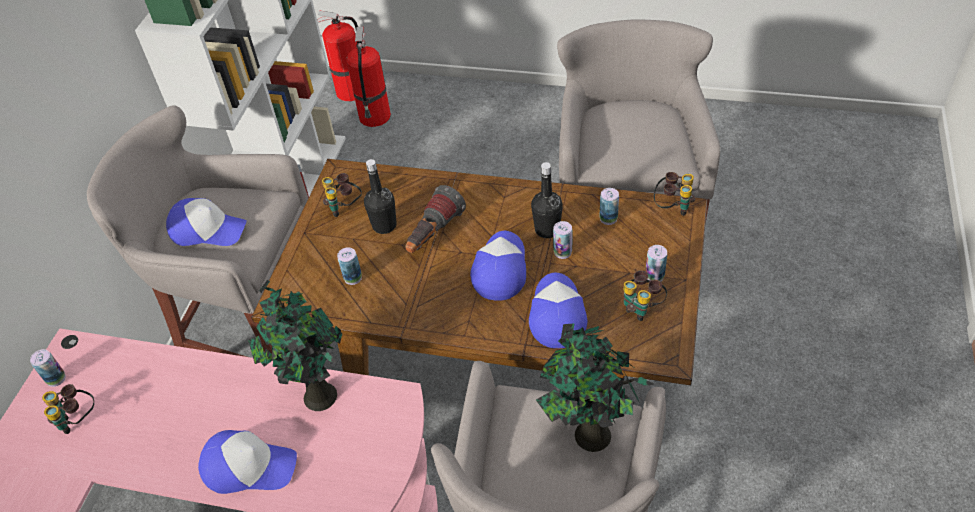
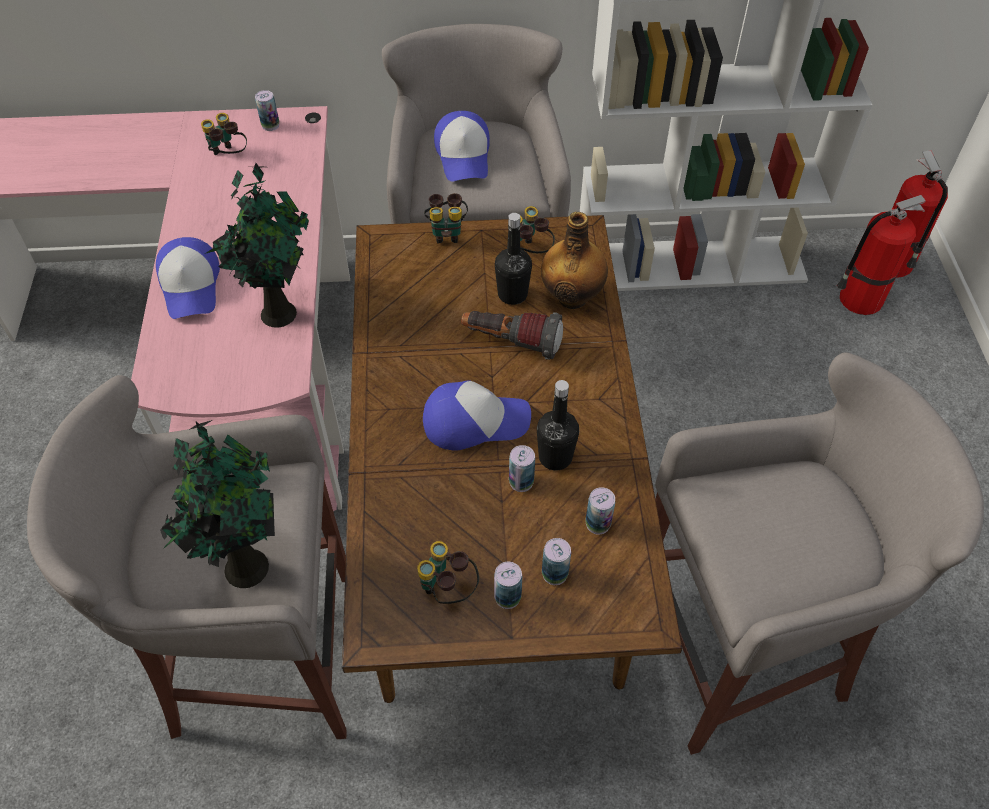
camera: 70 degrees right, 5 degrees up
(353, 278) = (426, 289): can -> can (554, 574)
(402, 192) = (572, 296): none -> bottle
(556, 314) = (417, 495): cap -> none
(673, 207) = (646, 602): binoculars -> binoculars (447, 233)

